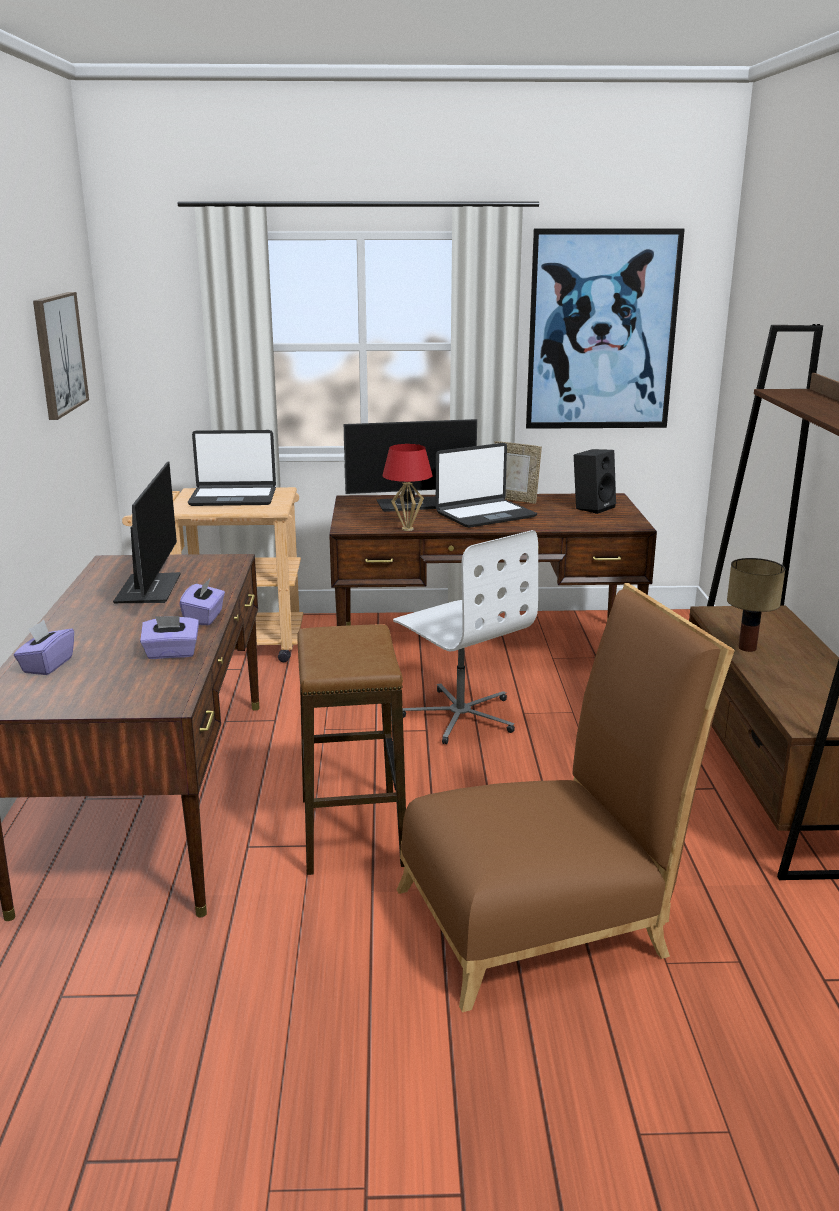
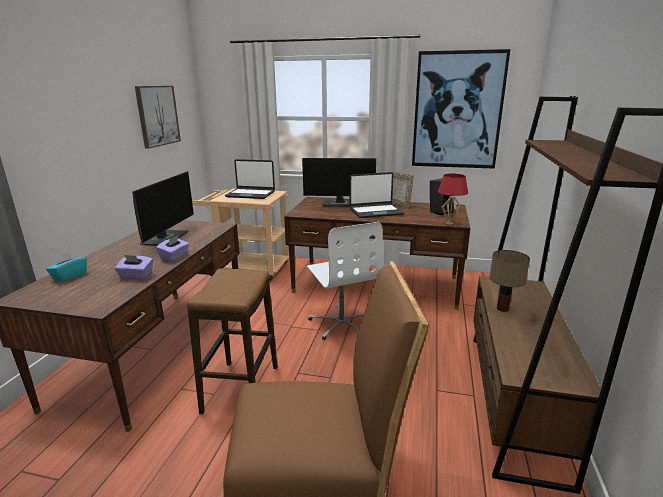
camera: 15 degrees right, 0 degrees up
(47, 665) = (69, 276): purple tissue box -> turquoise tissue box
(407, 529) = (327, 216): red table lamp -> red table lamp (449, 223)

